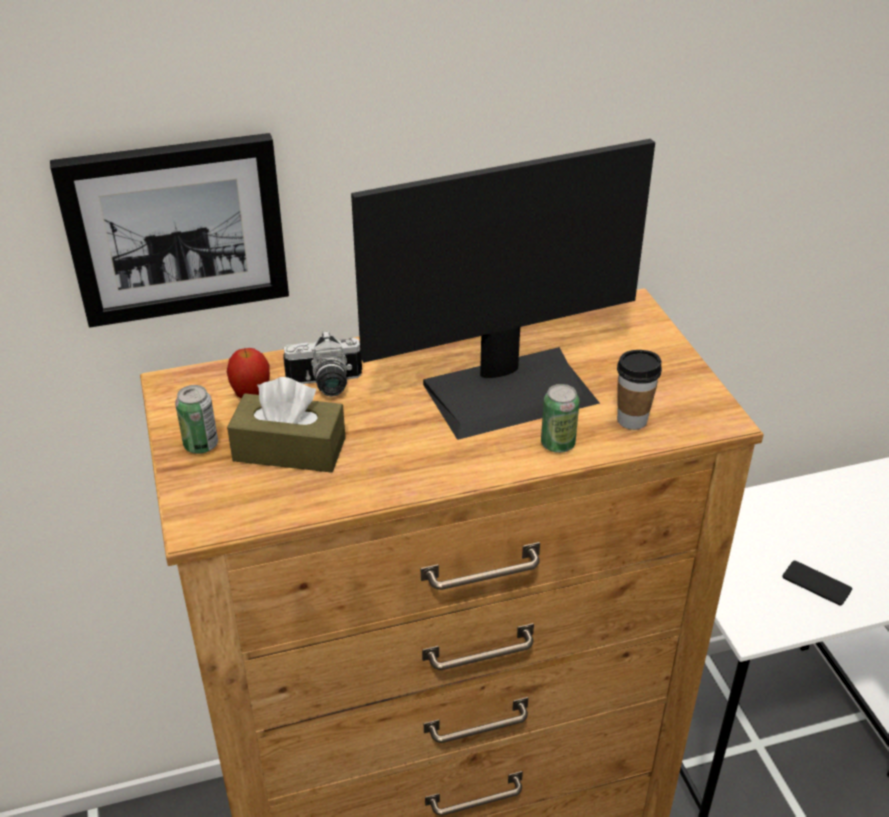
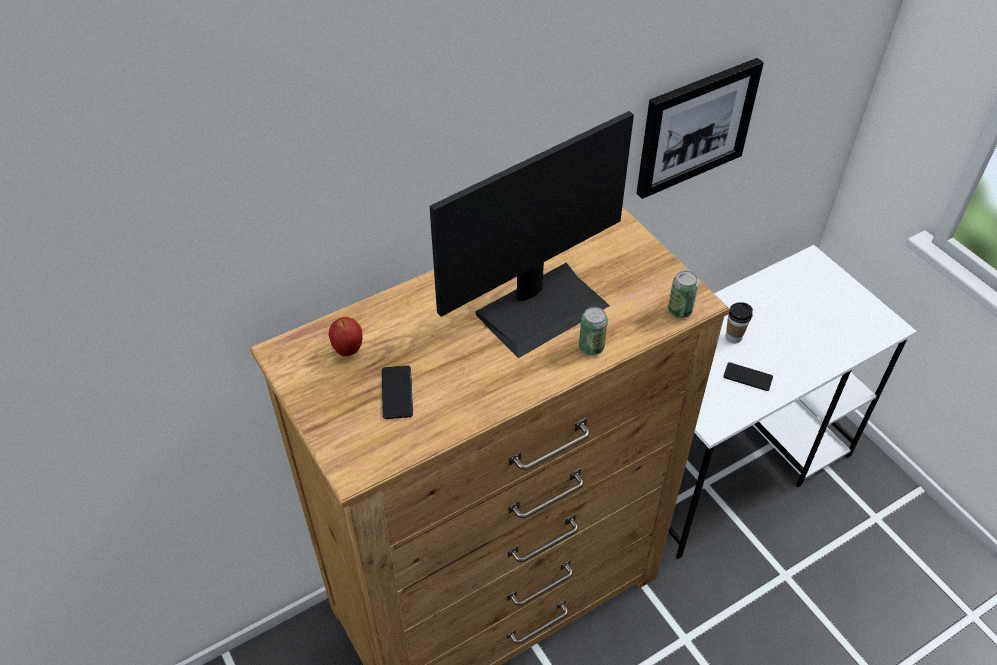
camera: 15 degrees left, 10 degrees up
(176, 229) = (268, 236): picture -> picture (695, 127)
(201, 445) = (327, 403): can -> can (679, 310)
(289, 449) = (397, 392): brown tissue box -> phone
(325, 386) = (402, 330): camera -> none
(632, 420) = (637, 316): cup -> cup (733, 337)

